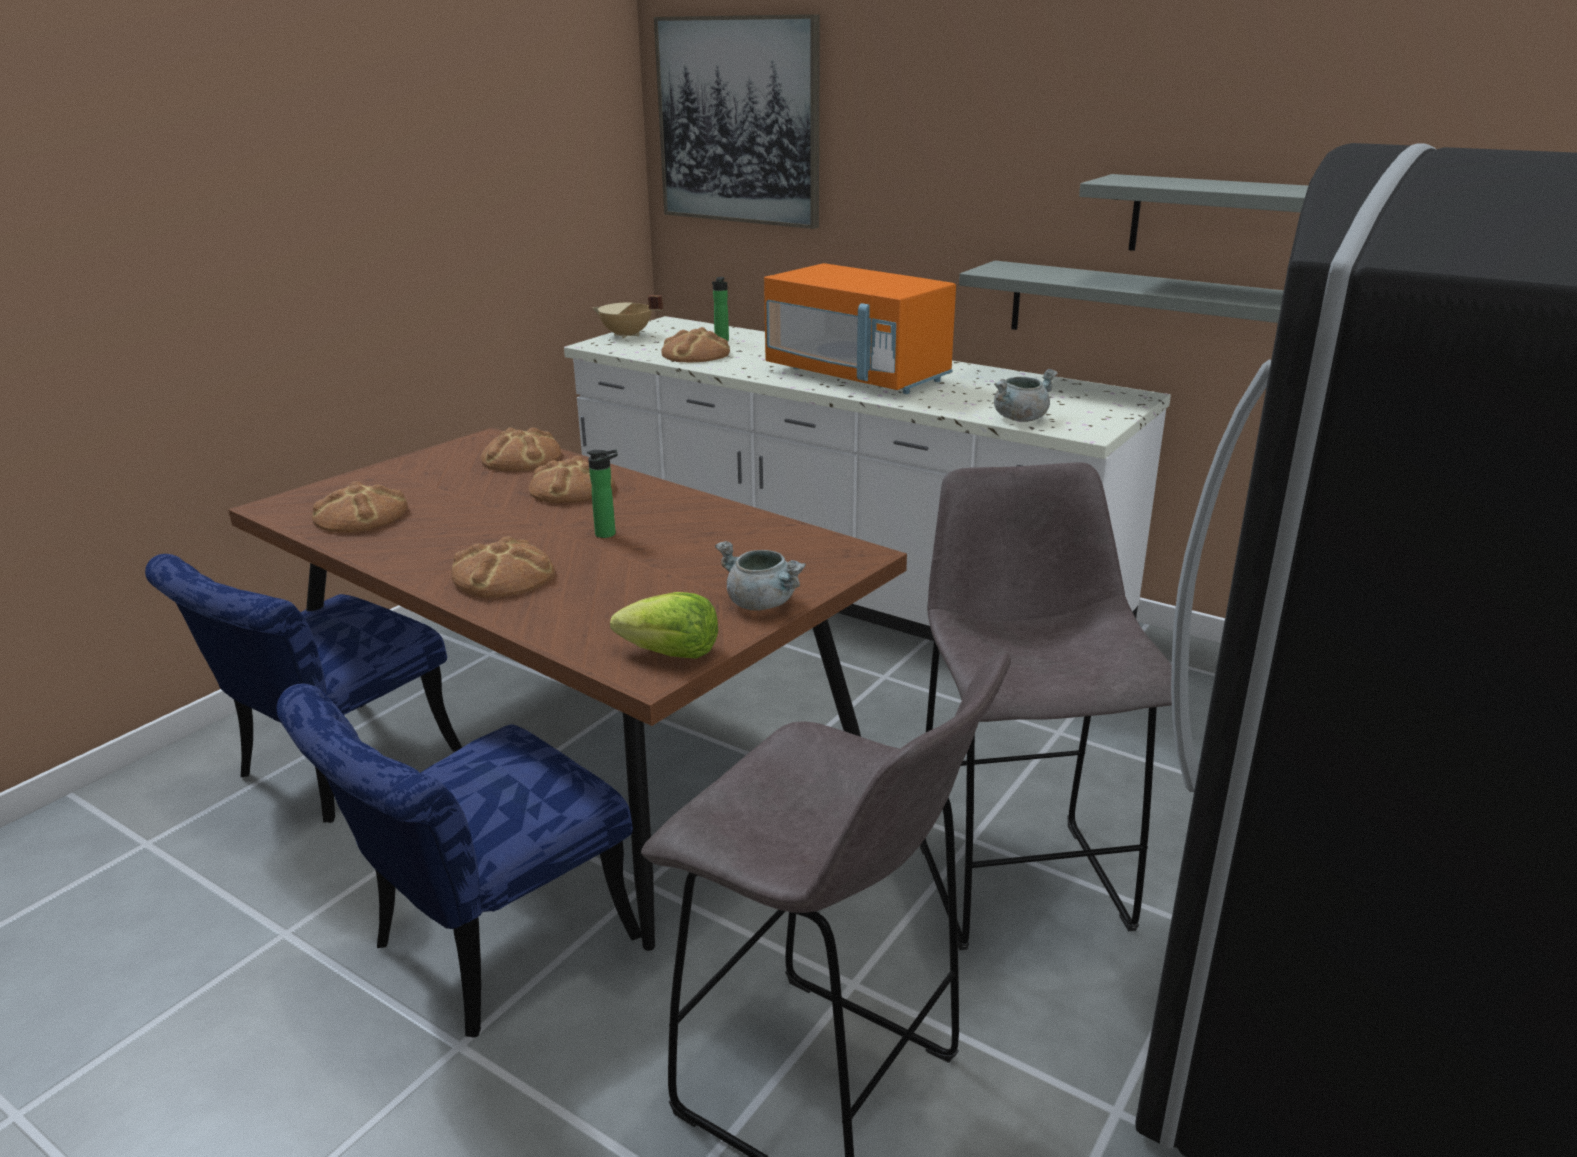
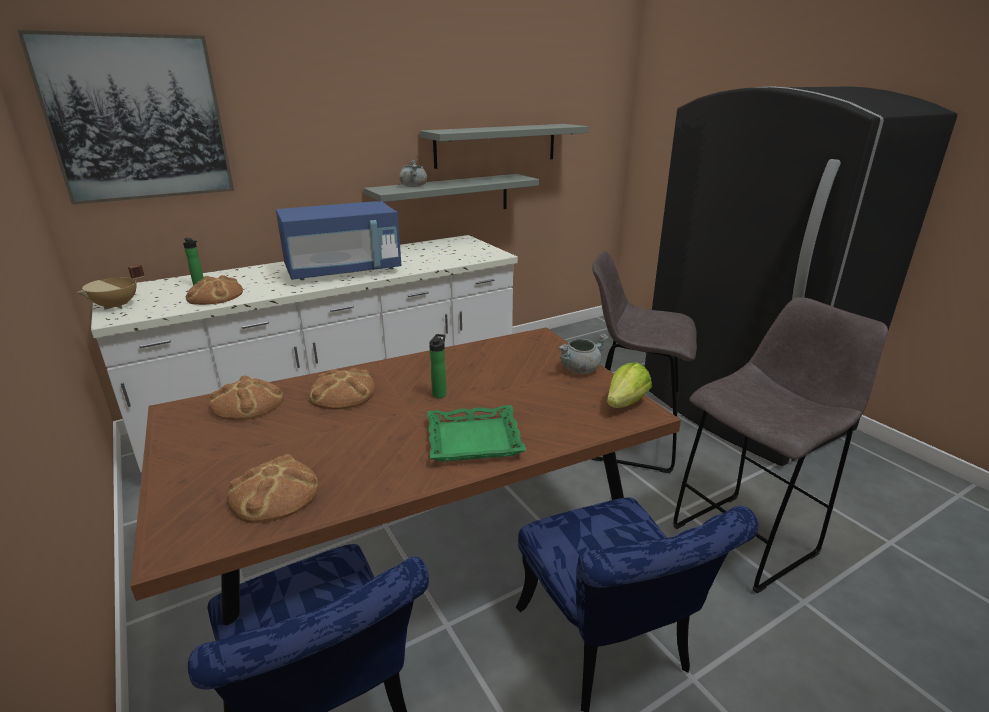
camera: 65 degrees left, 0 degrees up
(503, 576) = (474, 440): bread -> green tray
(857, 376) = (343, 271): orange microwave -> blue microwave
(1020, 418) = (464, 259): grey cooking pot -> grey cooking pot (413, 186)

